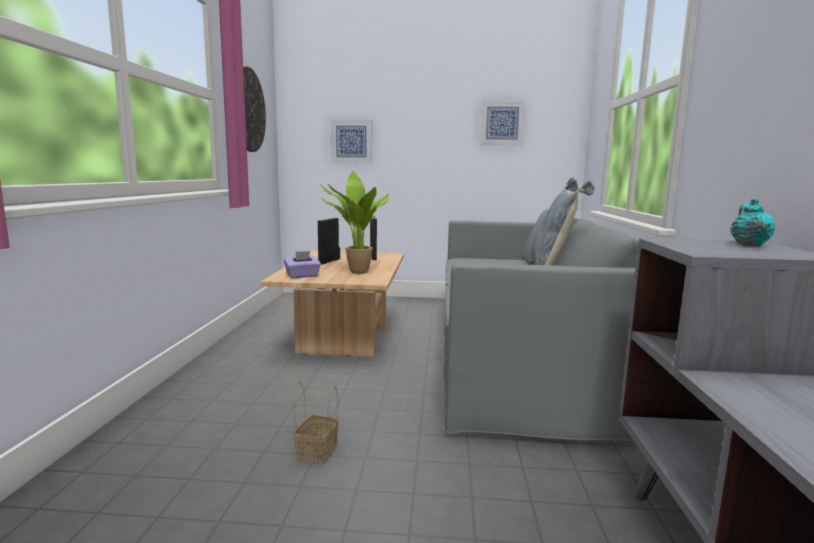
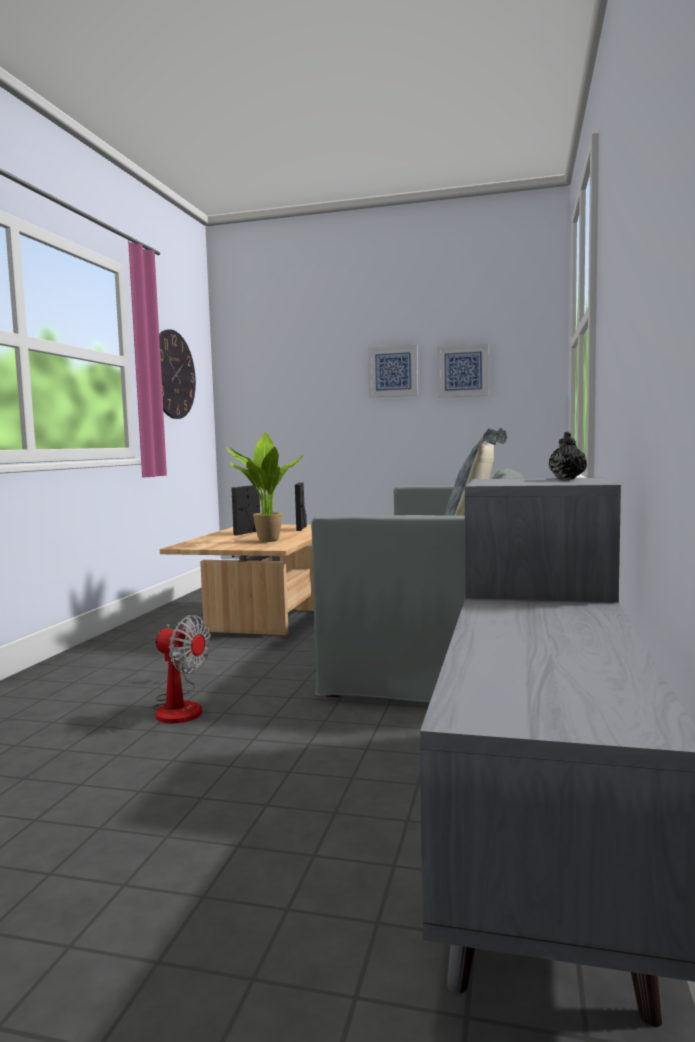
camera: 10 degrees right, 5 degrees down
(302, 276) = (205, 544): purple tissue box -> none
(317, 452) = (179, 707): basket -> fan
(351, 141) = (293, 402): picture -> picture (393, 371)
(748, 244) = (567, 479): turquoise teapot -> black teapot

